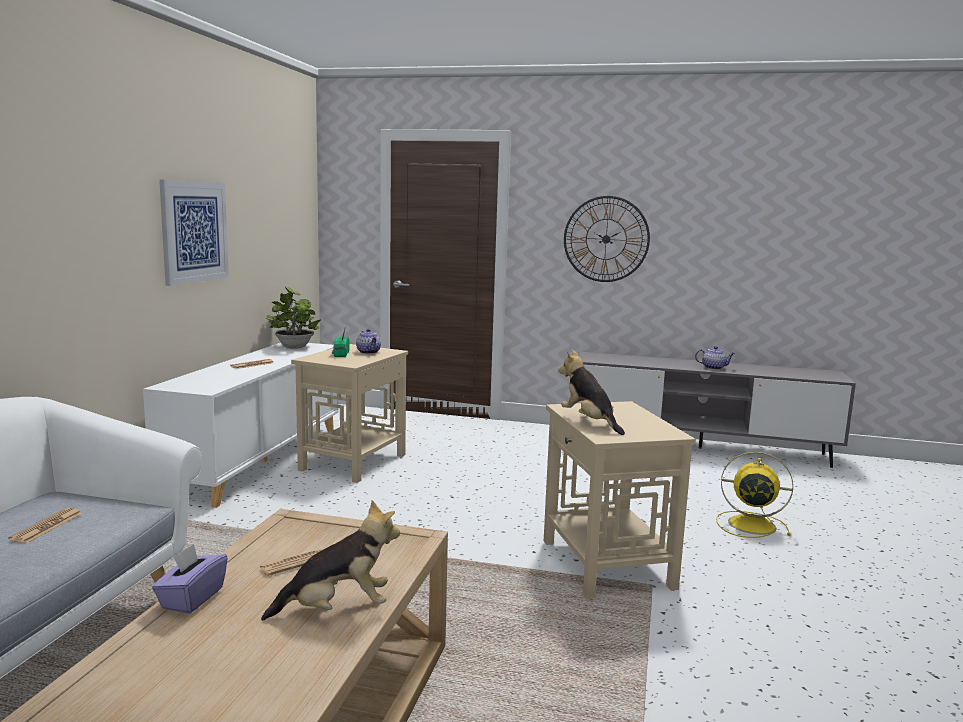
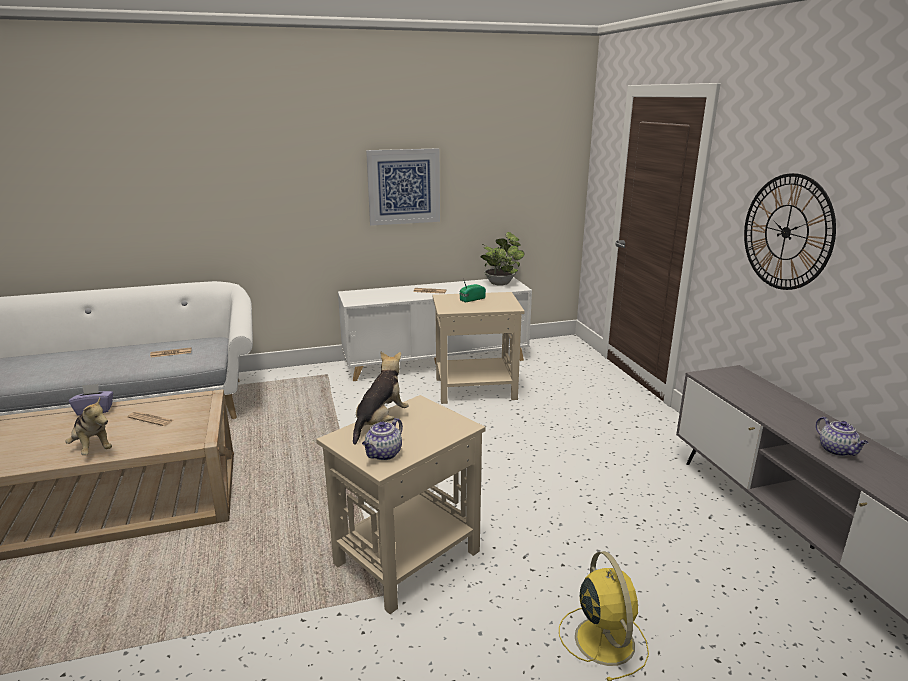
camera: 60 degrees right, 10 degrees up
(369, 352) = (493, 303): teapot -> teapot (383, 454)

